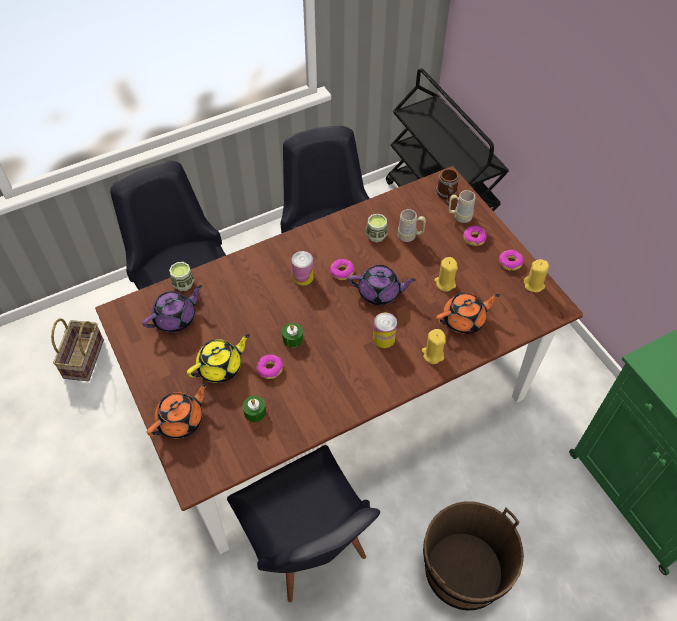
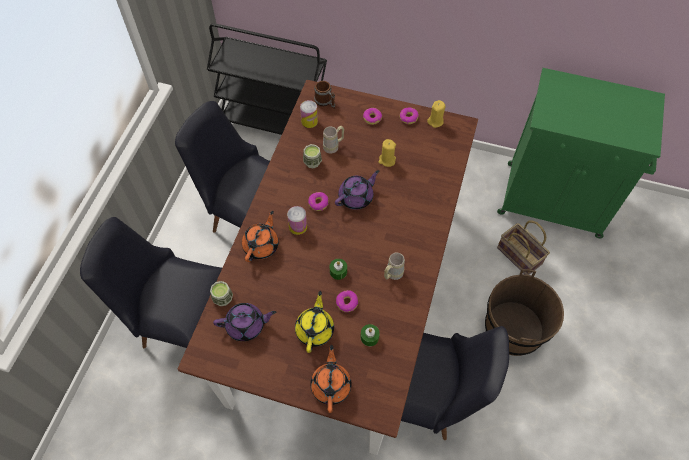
camera: 45 degrees left, 5 degrees up
(84, 360) = (139, 426): basket -> basket (520, 256)
(176, 318) = (246, 325): purple teapot -> purple teapot turned 75 degrees clockwise
(384, 338) = (391, 224): can -> can (309, 121)
(433, 354) = (428, 210): yellow candle -> none
(459, 216) = (348, 110): beige mug -> beige mug (392, 275)
(464, 320) = (422, 174): orange teapot -> orange teapot (261, 245)

